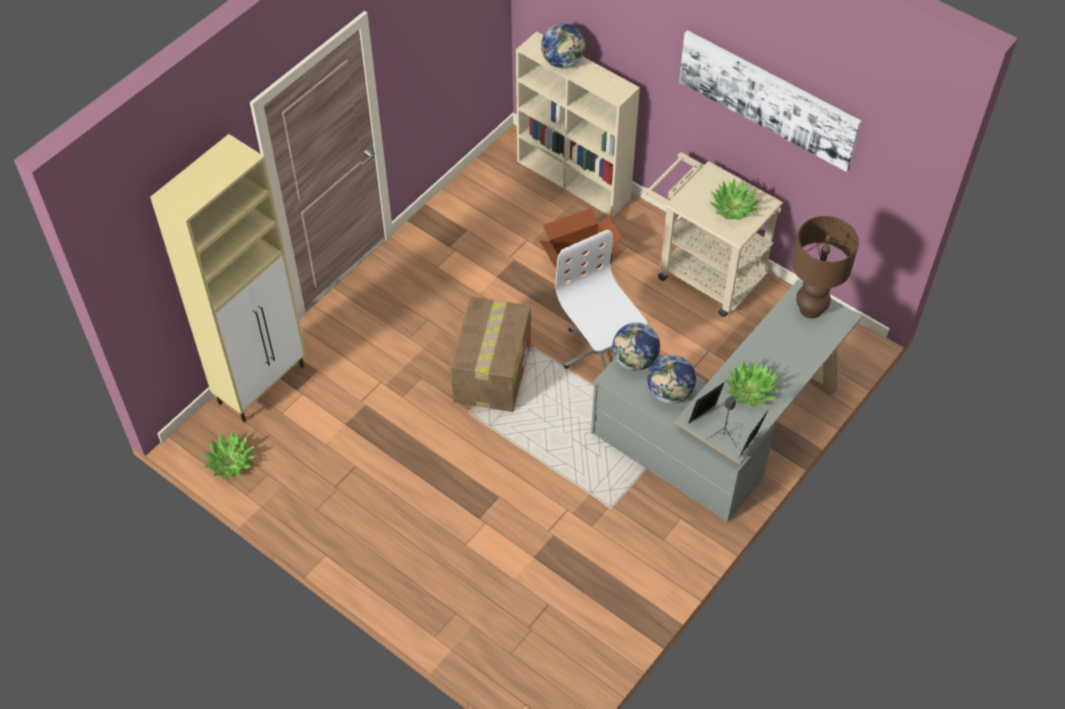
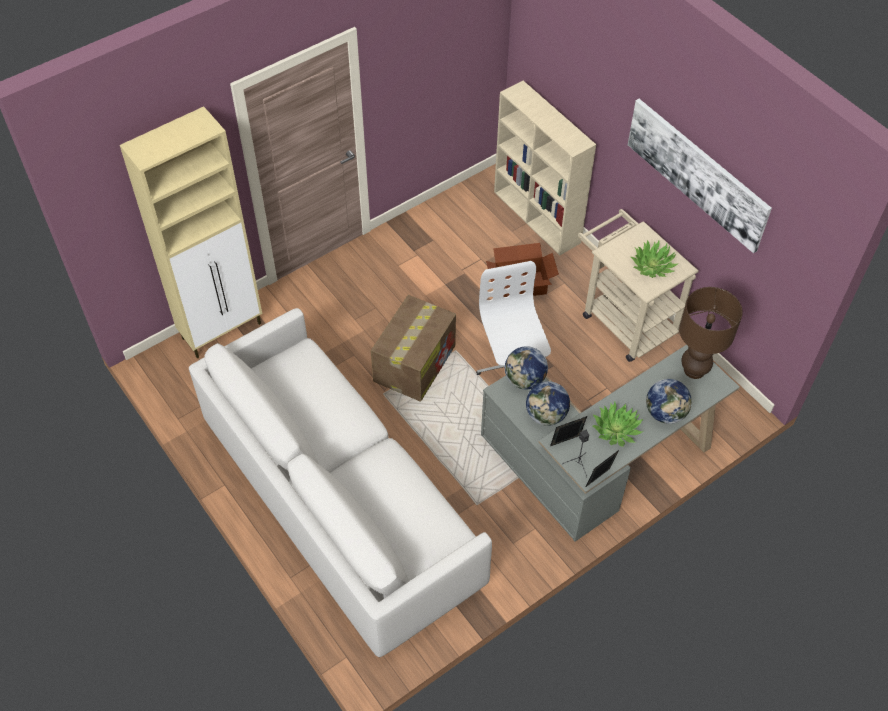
camera: 15 degrees right, 0 degrees up
(230, 461) = (175, 388): potted plant -> none
(461, 542) = (340, 502): none -> white sofa
(563, 62) = (536, 110): globe -> globe (665, 413)

